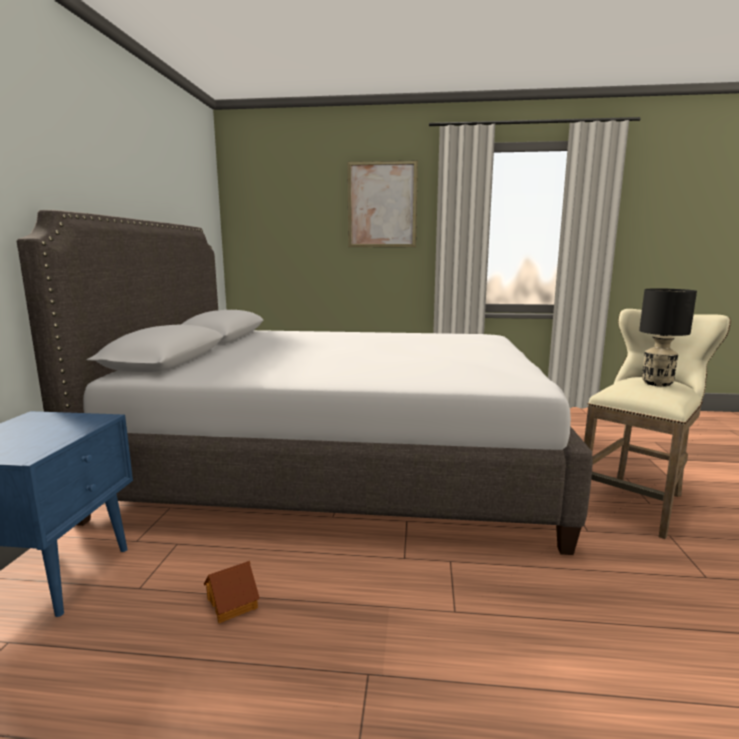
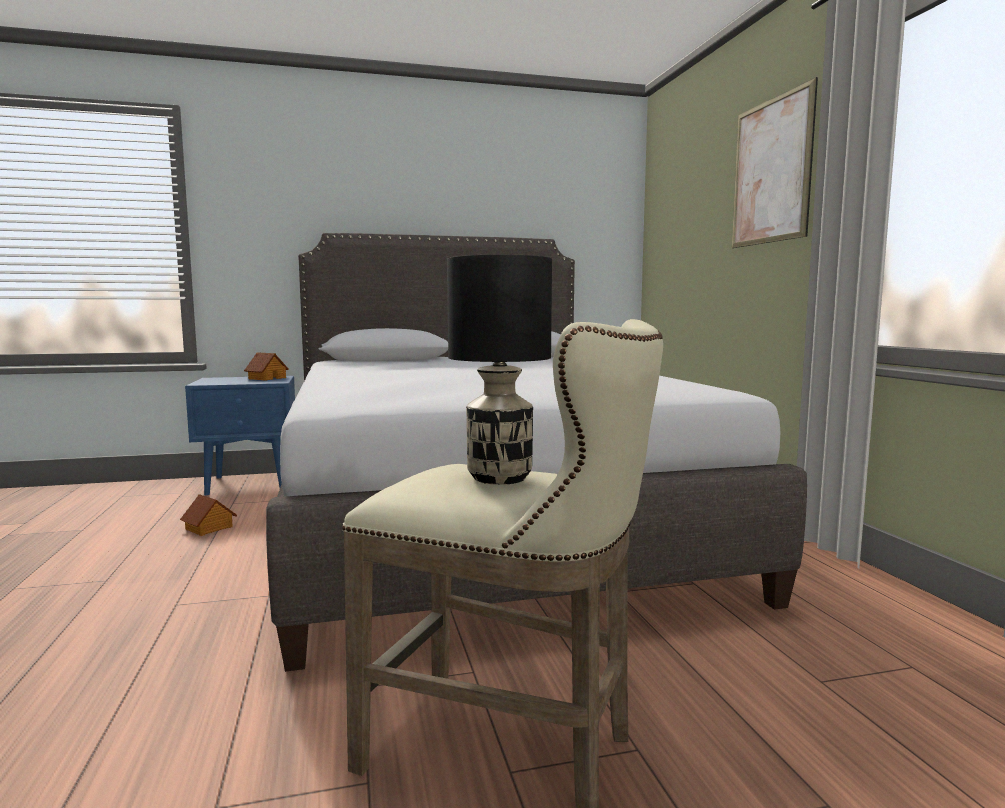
camera: 70 degrees right, 5 degrees down
(40, 422) = (267, 378): none -> toy house

